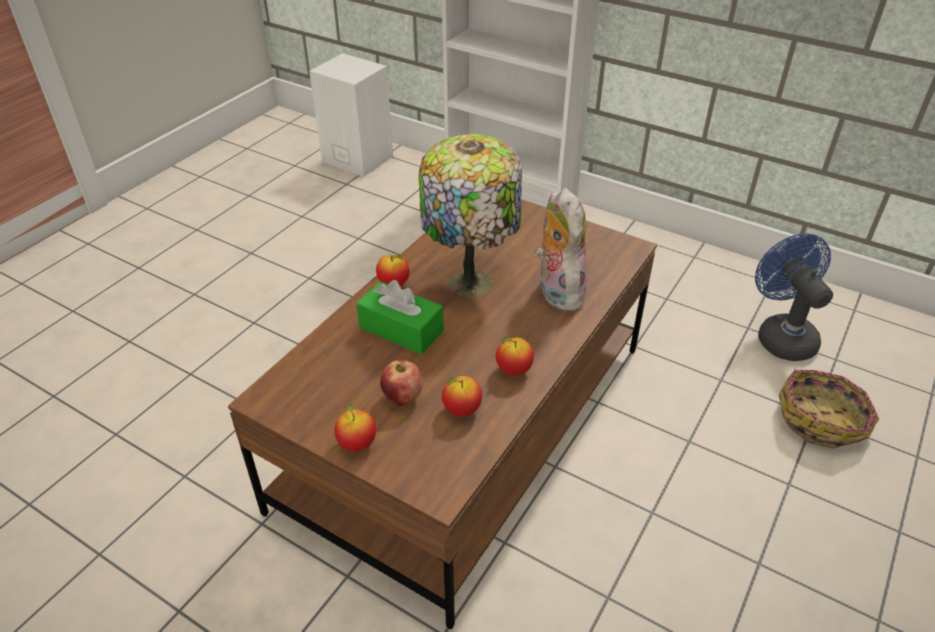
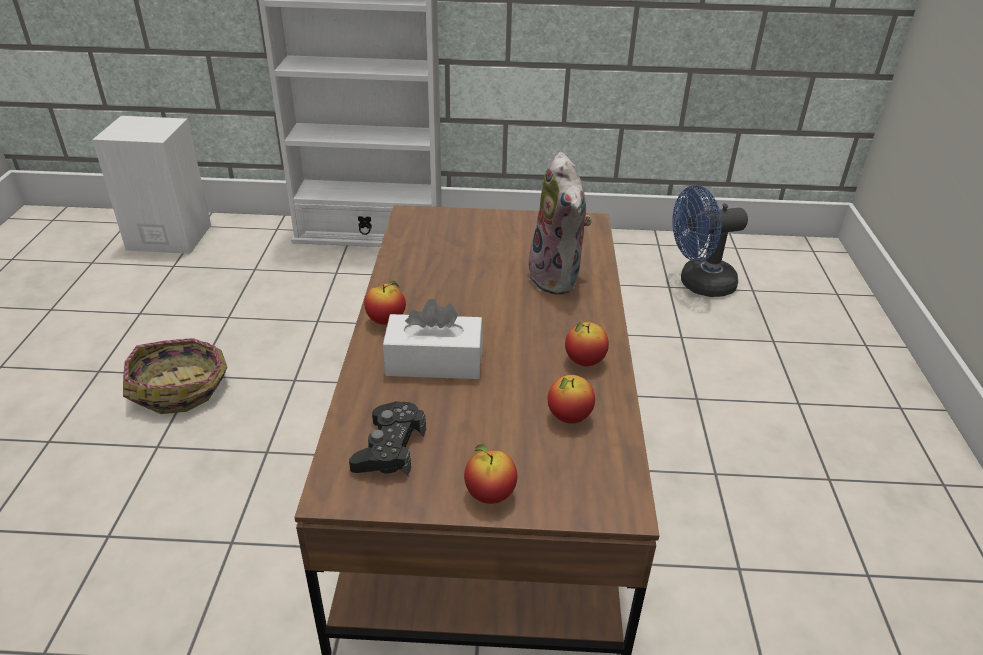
camera: 30 degrees left, 5 degrees down
(319, 382) = (389, 448): none -> black game controller
(401, 329) = (434, 362): green tissue box -> white tissue box
(403, 397) = (497, 428): apple -> none
(472, 280) = (467, 293): table lamp -> none
(556, 291) = (558, 278): plush toy -> plush toy turned 150 degrees counterclockwise
(781, 335) = (698, 284): blue fan -> blue fan turned 60 degrees counterclockwise
(822, 419) = (781, 341): basket -> basket (181, 387)

